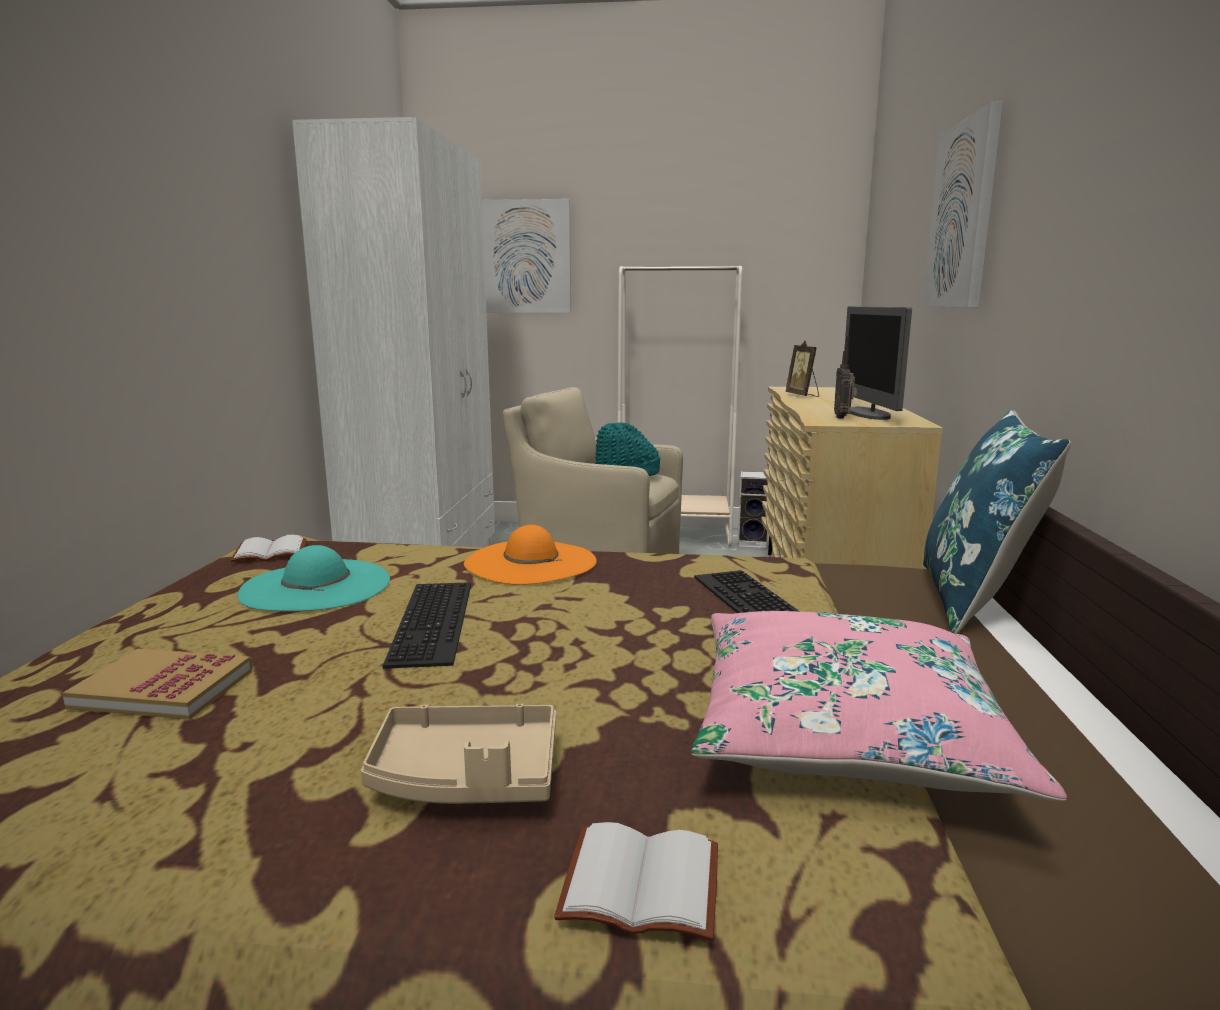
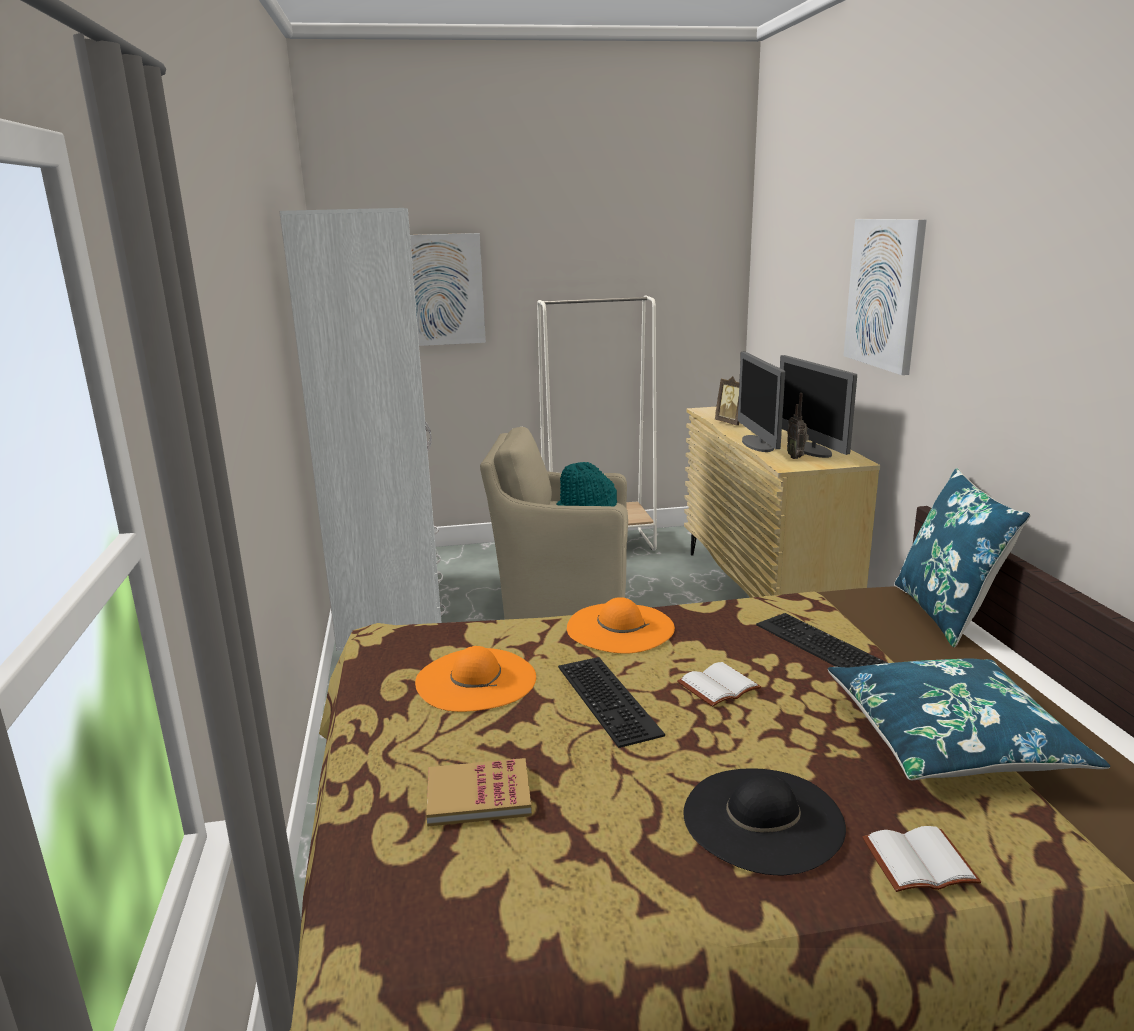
camera: 15 degrees left, 5 degrees up
(272, 552) = (389, 648): white book -> white book (718, 685)
(316, 586) = (475, 679): turquoise hat -> orange hat
(466, 777) = (763, 818): beige tray -> black hat
(753, 543) = (672, 544): speaker -> none
(810, 408) = (758, 444): none -> monitor
(846, 730) = (951, 739): pink pillow -> blue pillow

